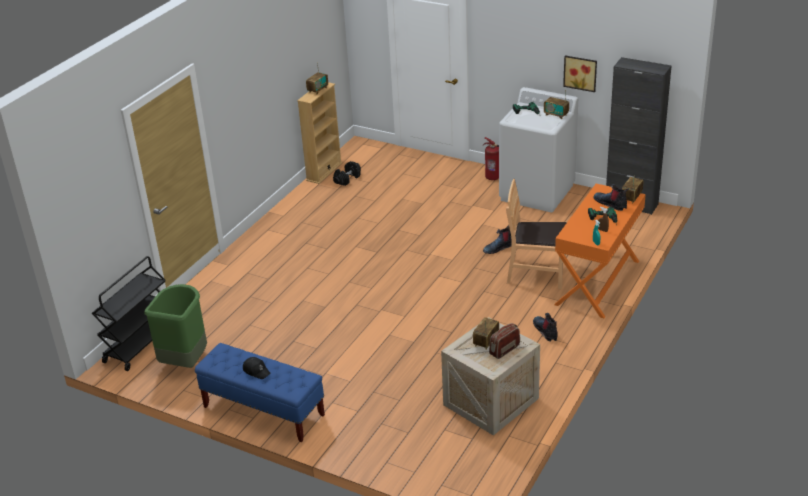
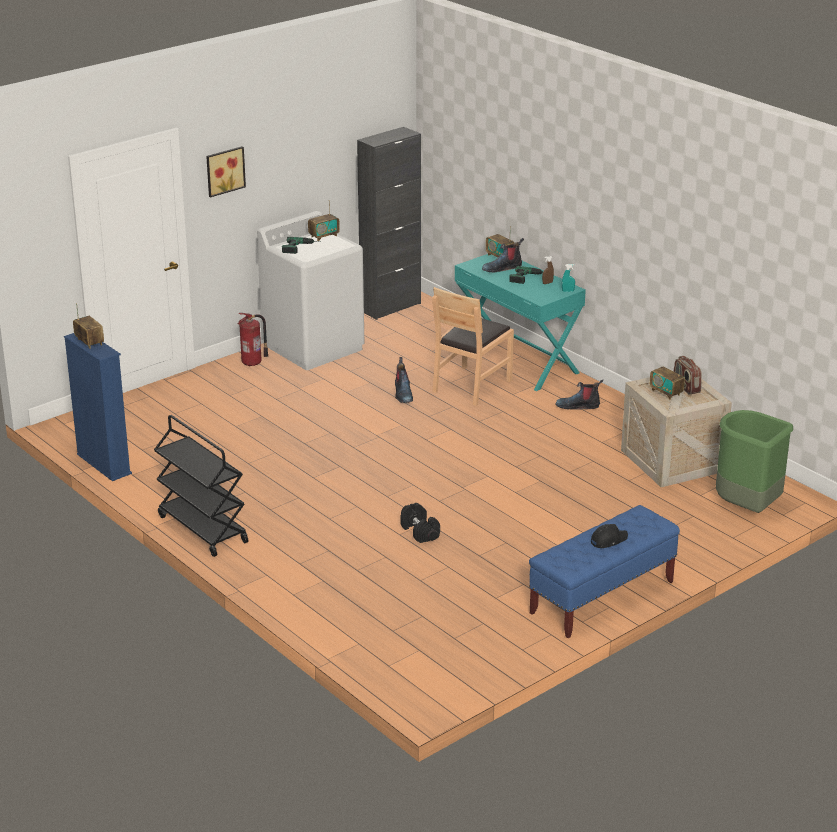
camera: 70 degrees left, 5 degrees down
(140, 344) = (396, 671): black cart -> black cart (202, 529)
(185, 361) = (462, 640): green trash can -> green trash can (746, 507)
(324, 171) = (104, 464): beige bookcase -> blue bookcase
(347, 179) = (143, 452): black dumbbell -> black dumbbell (419, 532)
(580, 72) = (314, 180): picture -> picture (224, 170)
(598, 283) = (517, 360): orange desk -> turquoise desk

